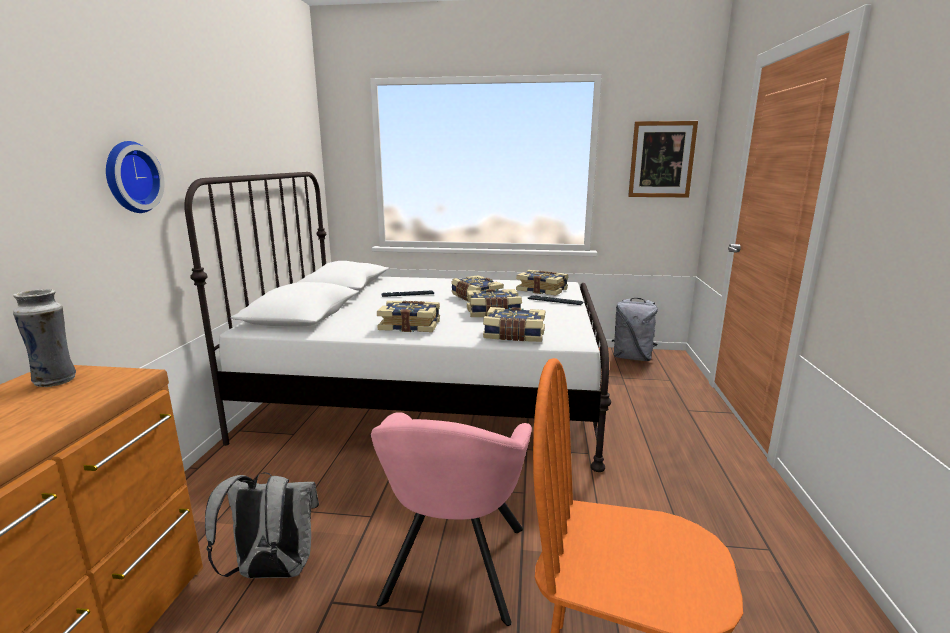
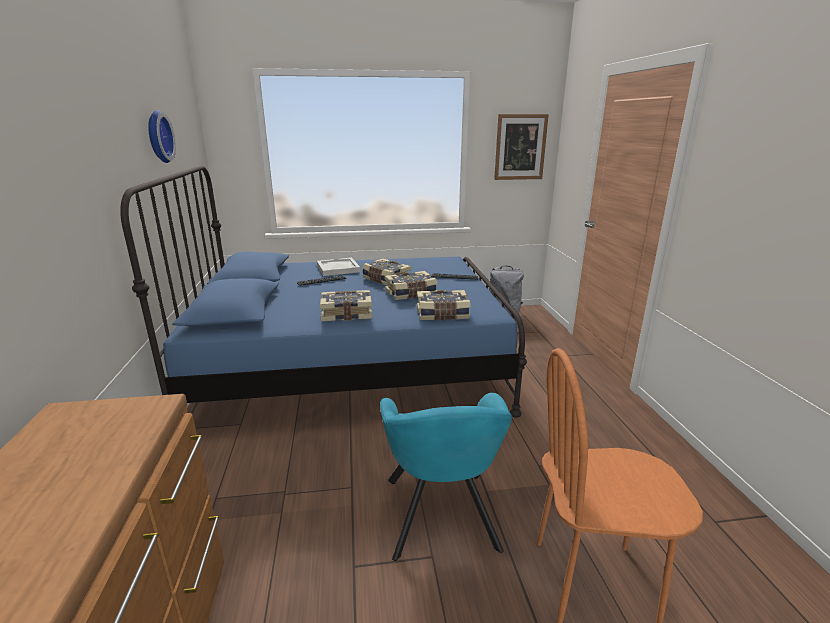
camera: 15 degrees left, 5 degrees up
(56, 380) = (78, 421): vase -> none
(129, 177) = (74, 196): wall clock -> wall clock (157, 137)
(272, 572) = (288, 553): grey backpack -> none
(432, 285) = (337, 269): none -> white tray
(432, 393) = (351, 368): white bed -> blue bed
(454, 570) = (441, 518): pink armchair -> turquoise armchair
(542, 290) = (437, 267): book -> none

